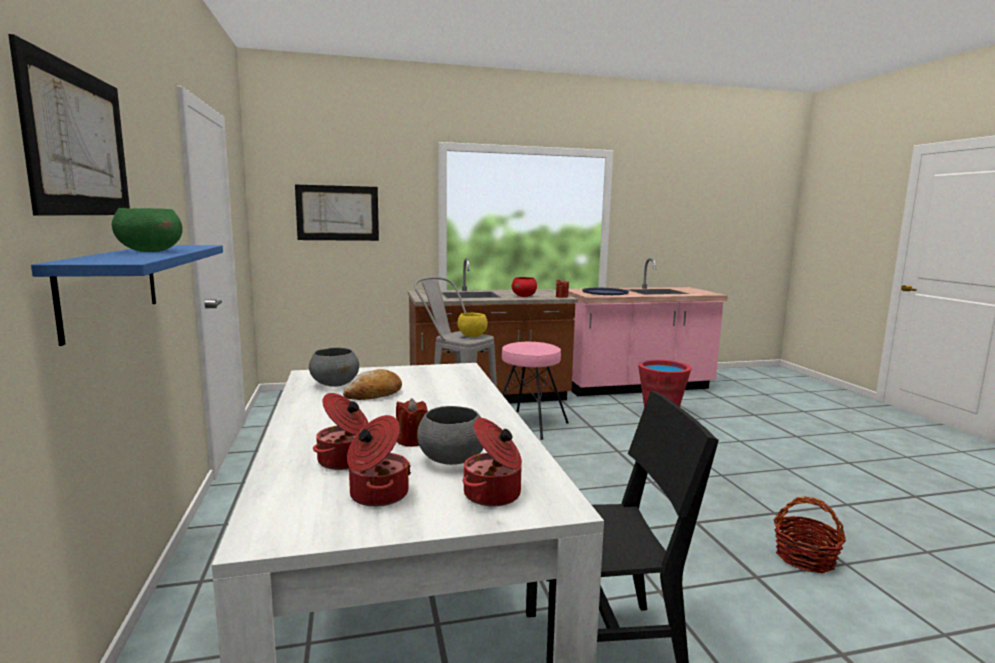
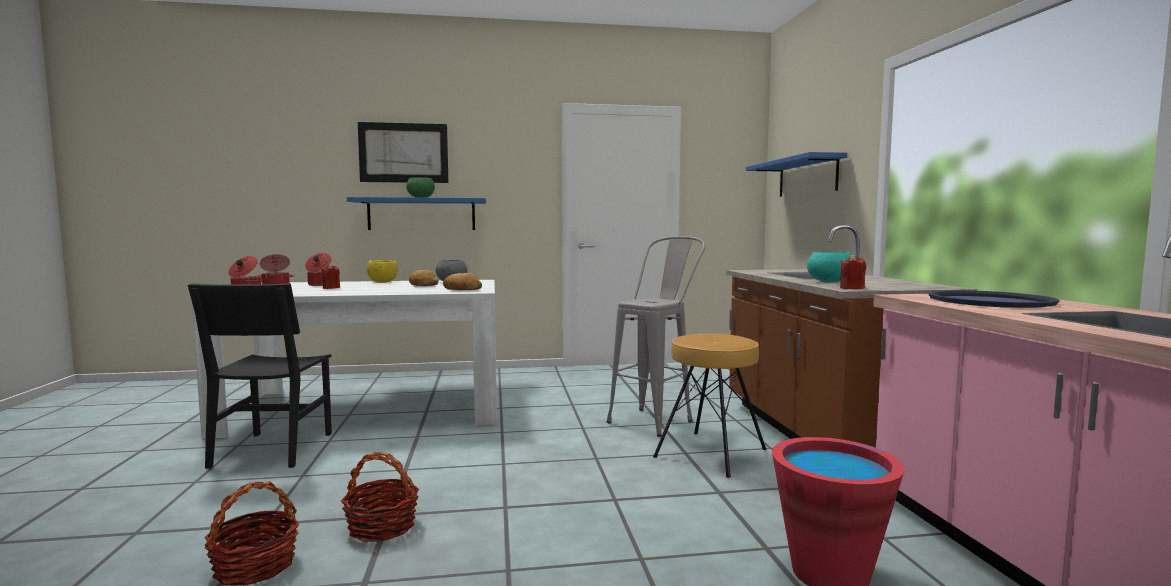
camera: 95 degrees right, 5 degrees down
(337, 213) = (807, 177): picture -> blue shelf
(439, 374) = (462, 289): none -> bread
(452, 460) = (295, 290): grey bowl -> none
(472, 336) = (651, 302): yellow bowl -> yellow bowl (382, 282)
(524, 296) = (829, 282): red bowl -> turquoise bowl
(529, 424) = (711, 453): pink stool -> brown stool
(714, 521) = (382, 527): none -> basket

